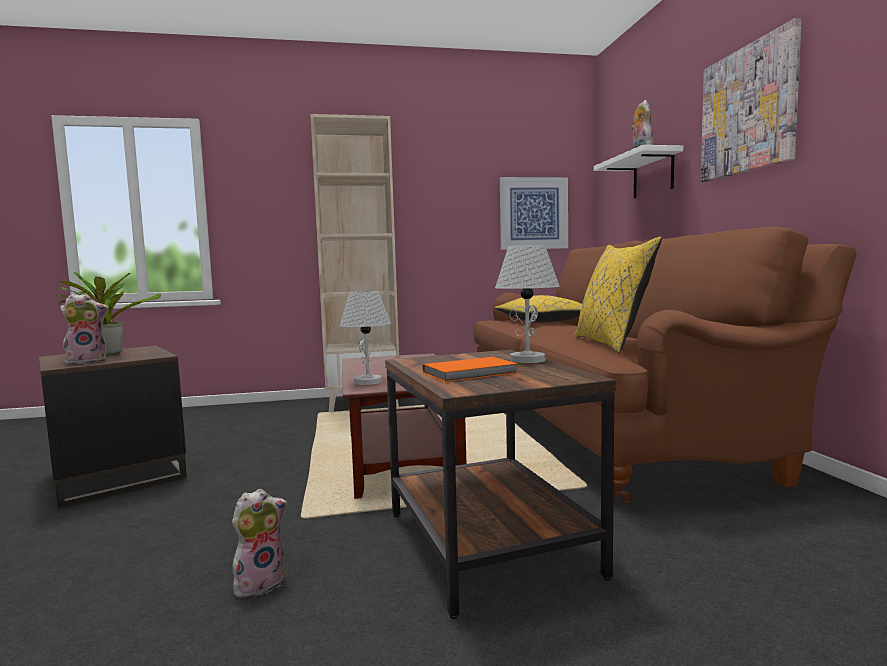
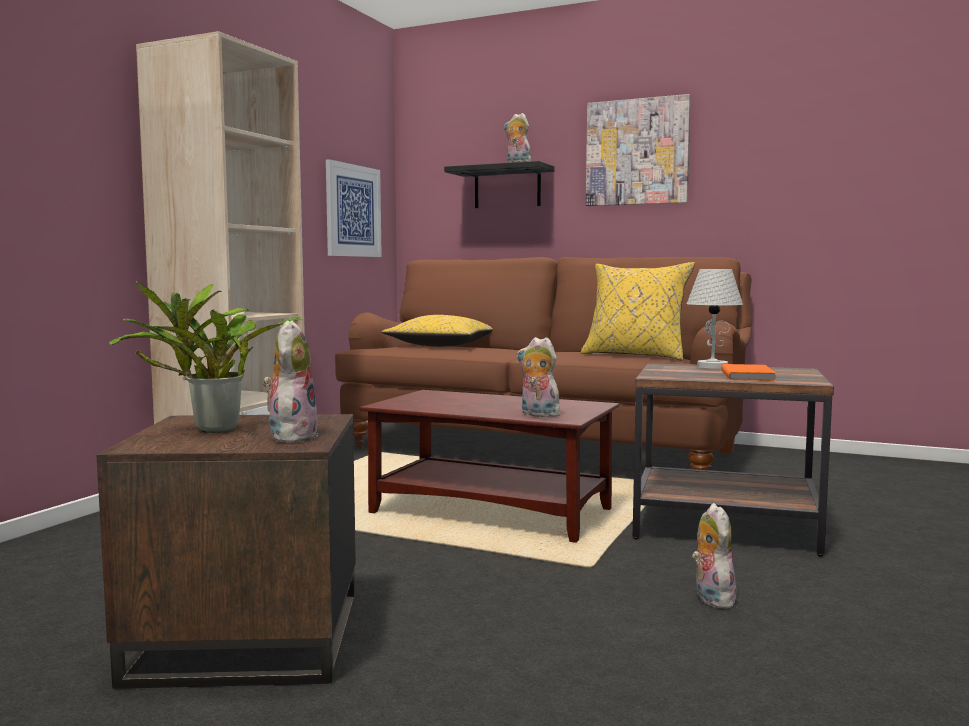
camera: 55 degrees left, 0 degrees up
(368, 382) = (537, 415): white table lamp -> plush toy
(653, 175) = (507, 188): white shelf -> black shelf

